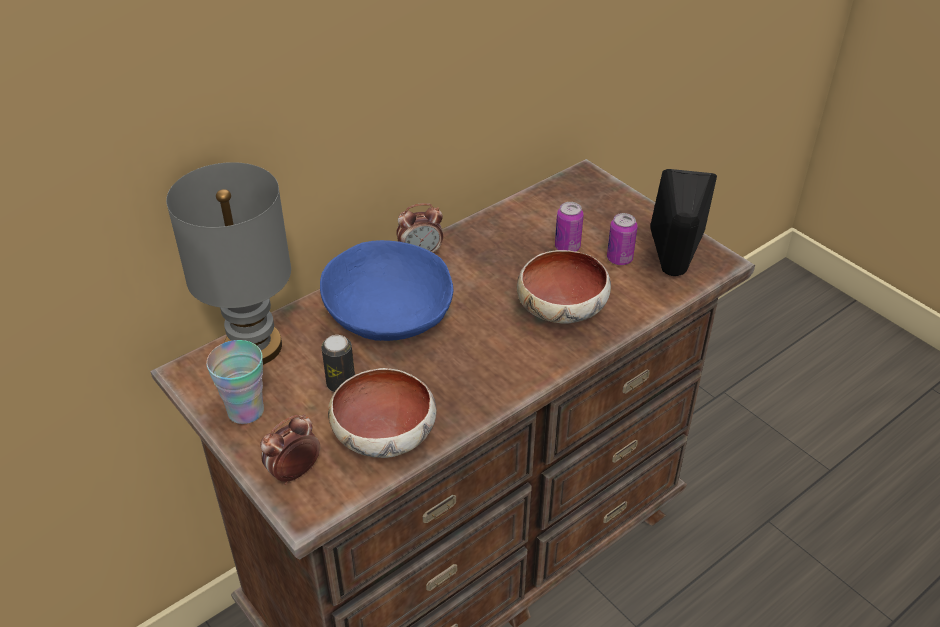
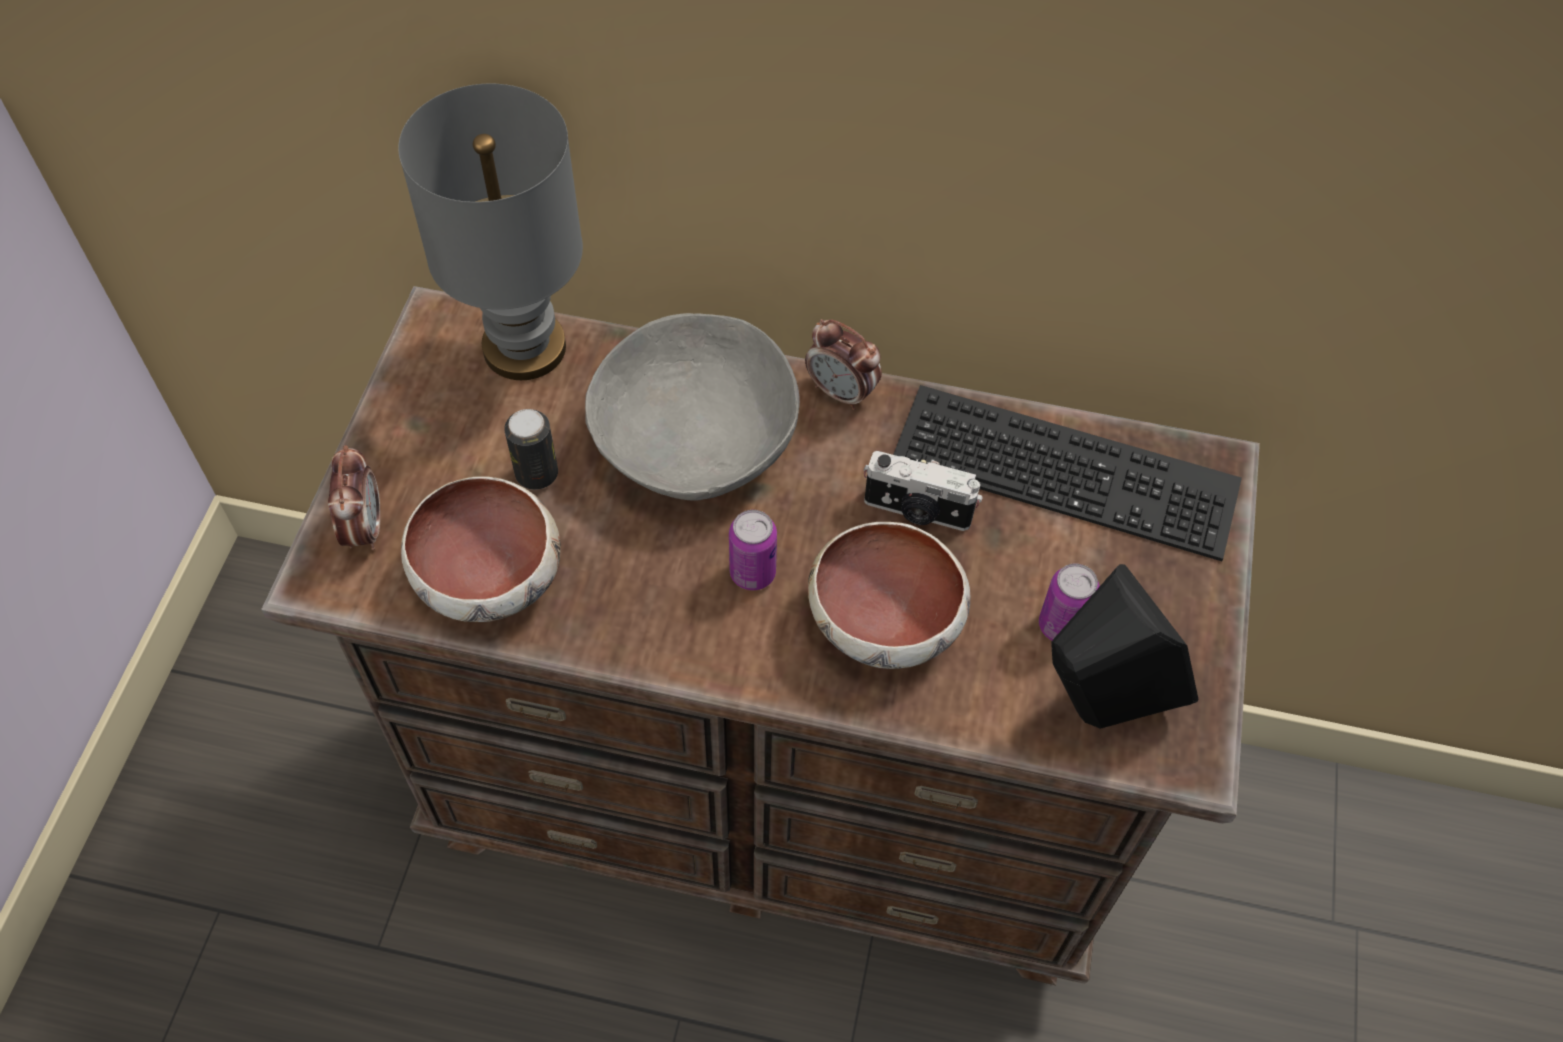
camera: 50 degrees right, 15 degrees up
(246, 411) = (420, 416): cup -> none
(294, 473) = (364, 529): alarm clock -> alarm clock turned 75 degrees clockwise
(388, 315) = (696, 438): blue bowl -> grey bowl
(514, 267) = (917, 511): none -> camera
(542, 211) = (1070, 467): none -> keyboard
(567, 247) = (1022, 546): can -> can (752, 573)

